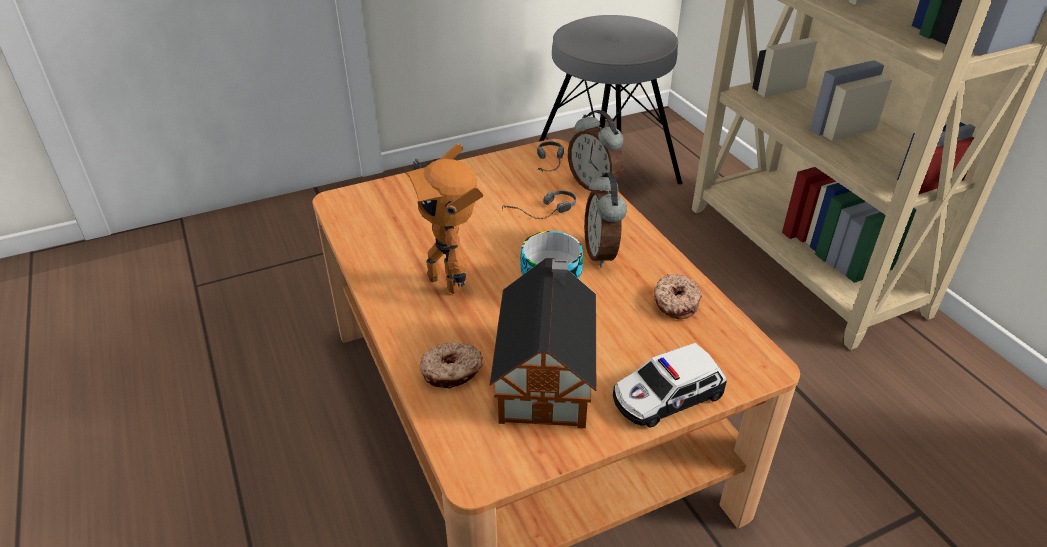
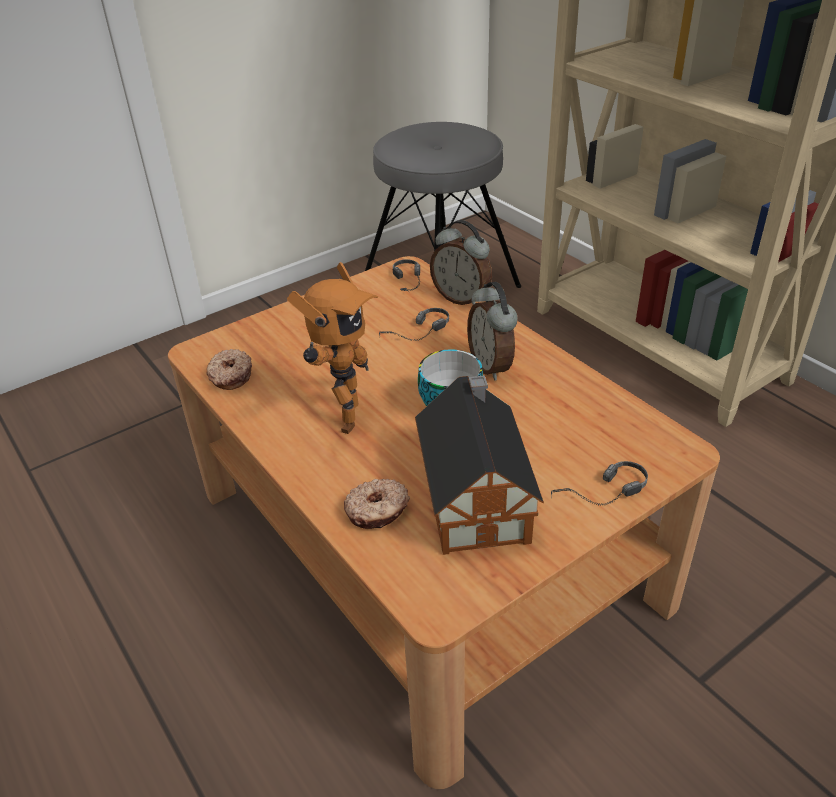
camera: 10 degrees left, 0 degrees up
(448, 280) = (342, 418): toy robot -> toy robot turned 120 degrees counterclockwise
(666, 396) = (600, 498): toy car -> headphones
(675, 303) = (579, 404): donut -> donut (230, 376)

